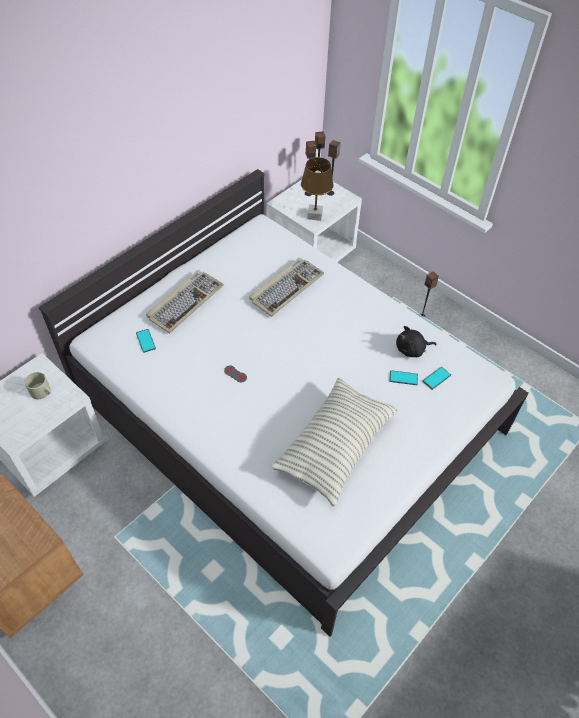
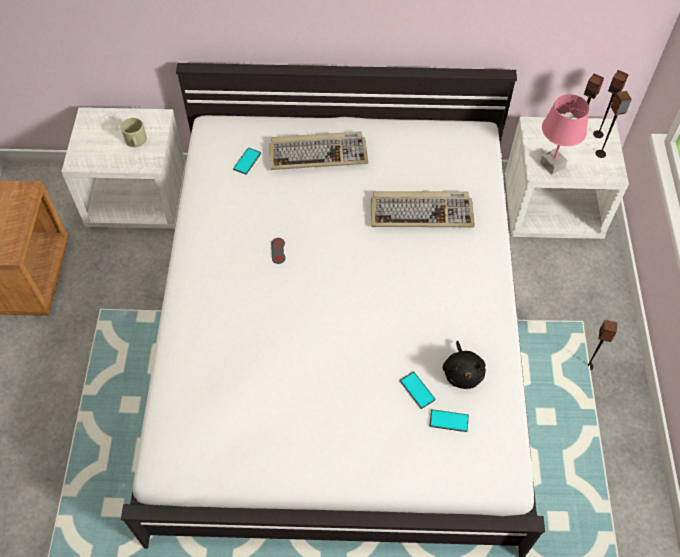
camera: 50 degrees right, 5 degrees up
(315, 215) = (552, 165): brown table lamp -> pink table lamp
(335, 447) = (274, 389): pillow -> none
(412, 349) = (462, 372): black plush toy -> black plush toy turned 135 degrees counterclockwise

